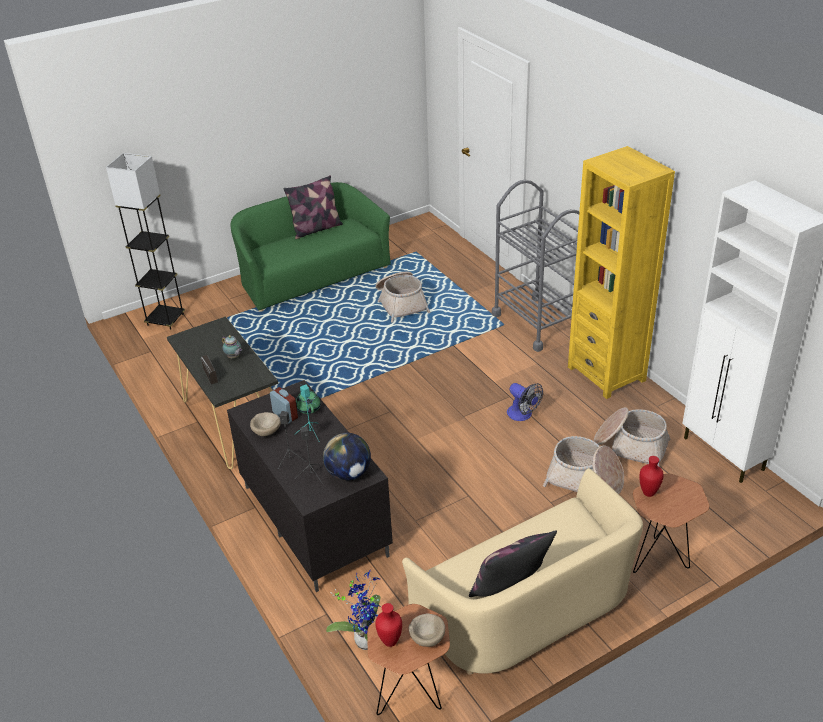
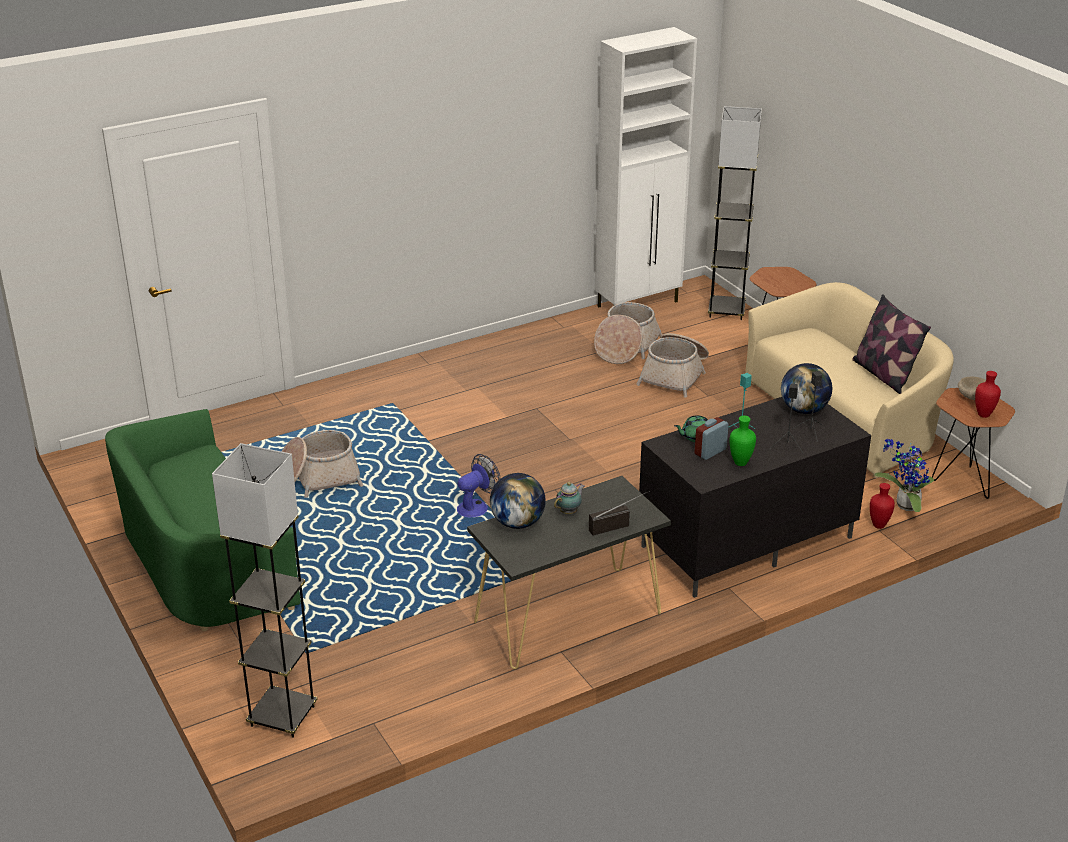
camera: 90 degrees left, 5 degrees down
(225, 336) = (517, 523): none -> globe
(267, 431) = (740, 462): beige bowl -> green vase
(316, 229) = (173, 495): pillow -> none
(523, 415) = (571, 402): fan -> fan (477, 507)
(537, 323) = (395, 381): grey cart -> none
(606, 374) = (504, 348): yellow bookcase -> none
(647, 493) = (776, 289): red vase -> red vase (878, 526)
(734, 521) = (726, 311): none -> grey floor lamp

